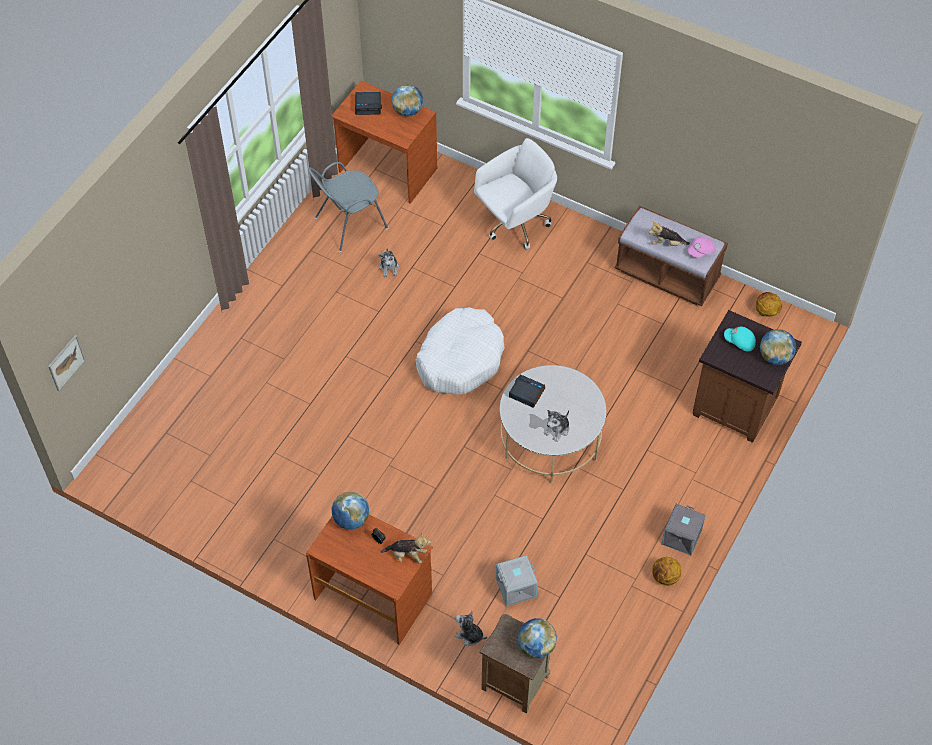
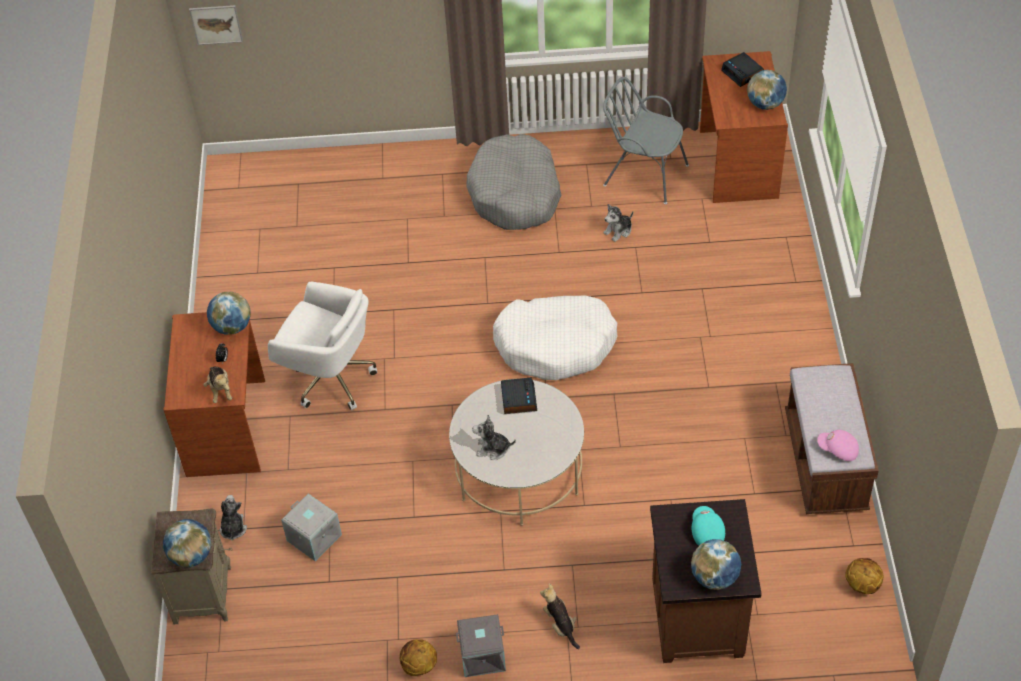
camera: 60 degrees right, 5 degrees down
(301, 306) = (515, 194): none -> grey dog bed
(514, 226) = (764, 298): white office chair -> white office chair (330, 379)
(666, 243) = (819, 413): plush toy -> plush toy (560, 625)

